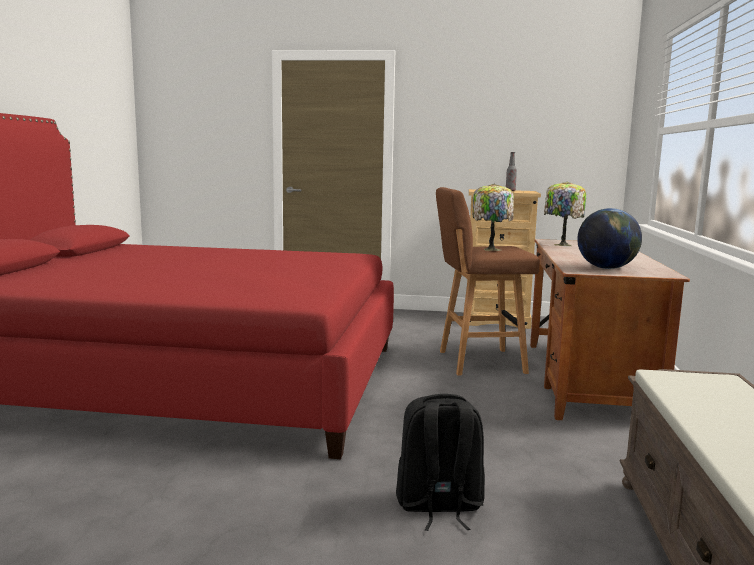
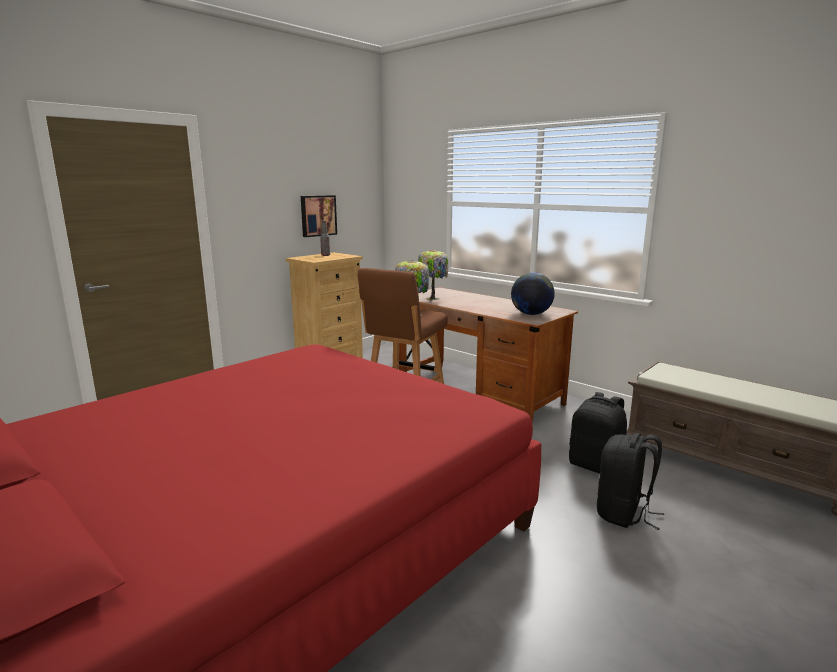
camera: 55 degrees left, 5 degrees up
(520, 148) = (318, 215): none -> picture
(528, 473) = (596, 466): none -> black backpack

